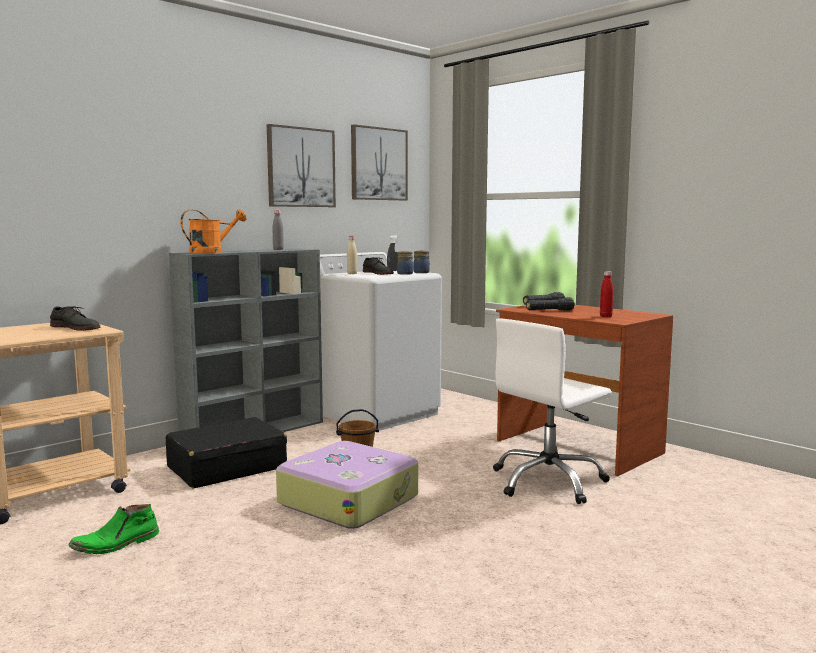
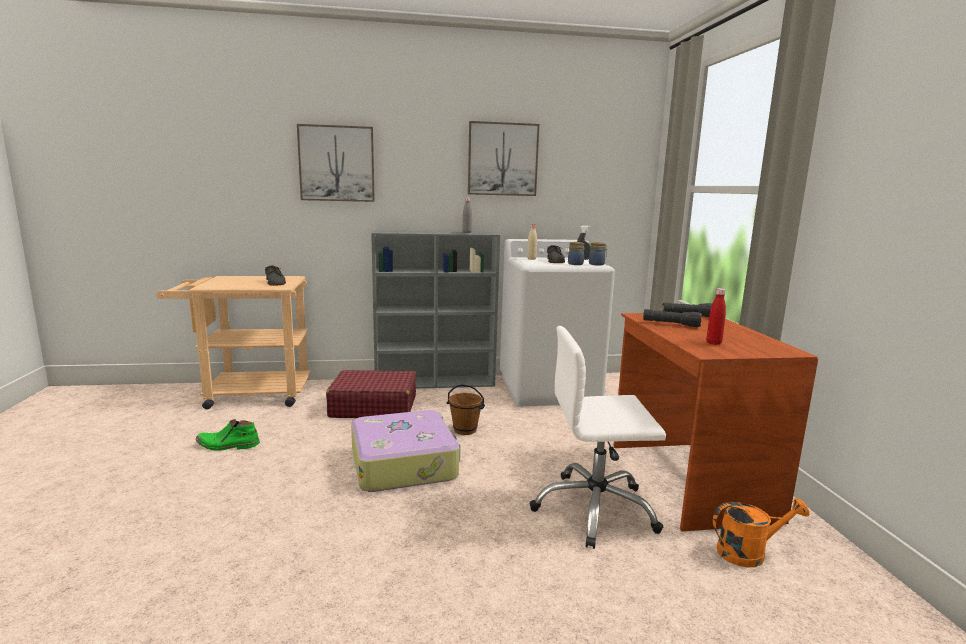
camera: 35 degrees right, 5 degrees up
(211, 252) = (402, 231): orange watering can -> orange watering can (748, 552)
(226, 467) = (373, 406): black suitcase -> red suitcase
(378, 164) = (592, 154): picture -> picture (337, 164)

